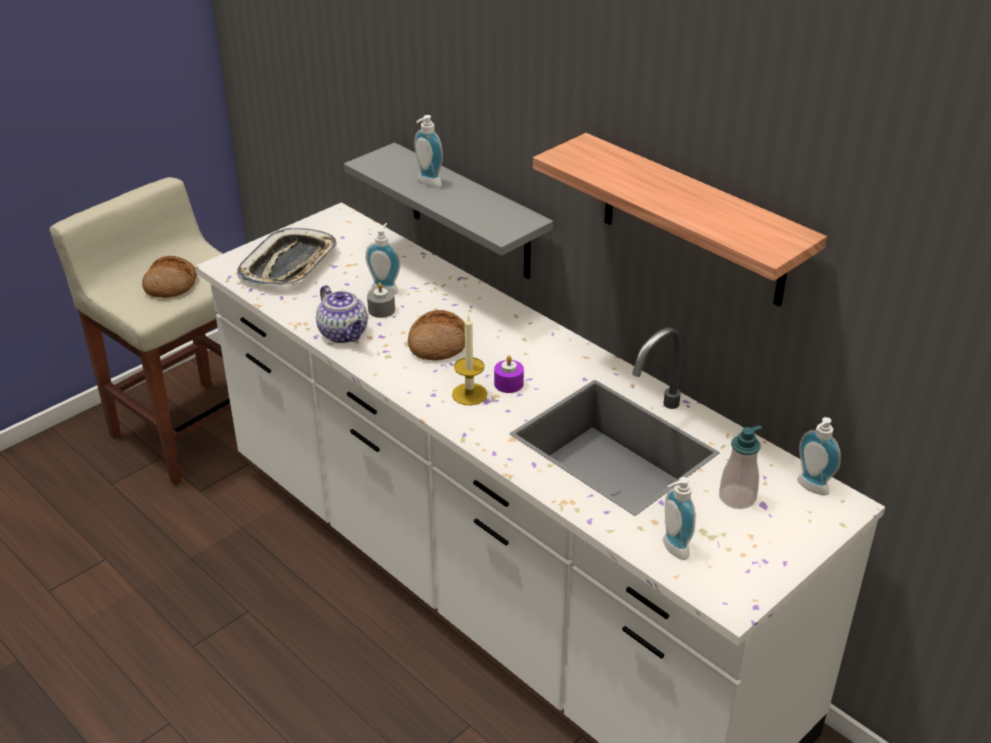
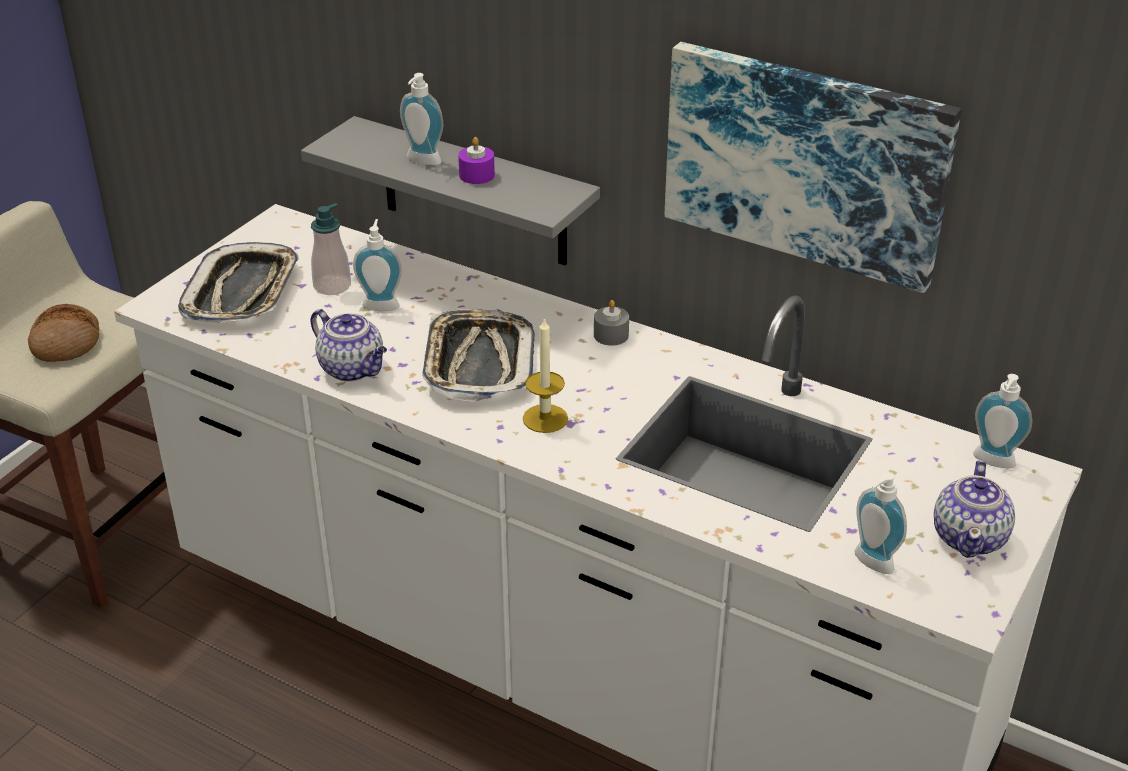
camera: 15 degrees left, 0 degrees up
(381, 310) = (387, 331): grey candle -> grey candle (611, 335)
(438, 344) = (478, 363): bread -> tray
(508, 384) = (587, 398): purple candle -> purple candle (477, 175)
(693, 221) = (806, 162): shelf -> picture
(737, 498) = (916, 488): soap dispenser -> soap dispenser (332, 286)
(763, 544) = (970, 537): none -> teapot

